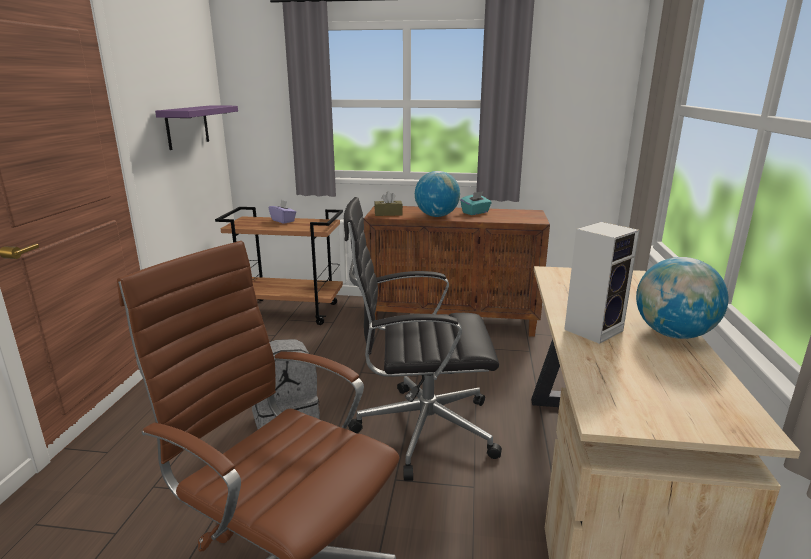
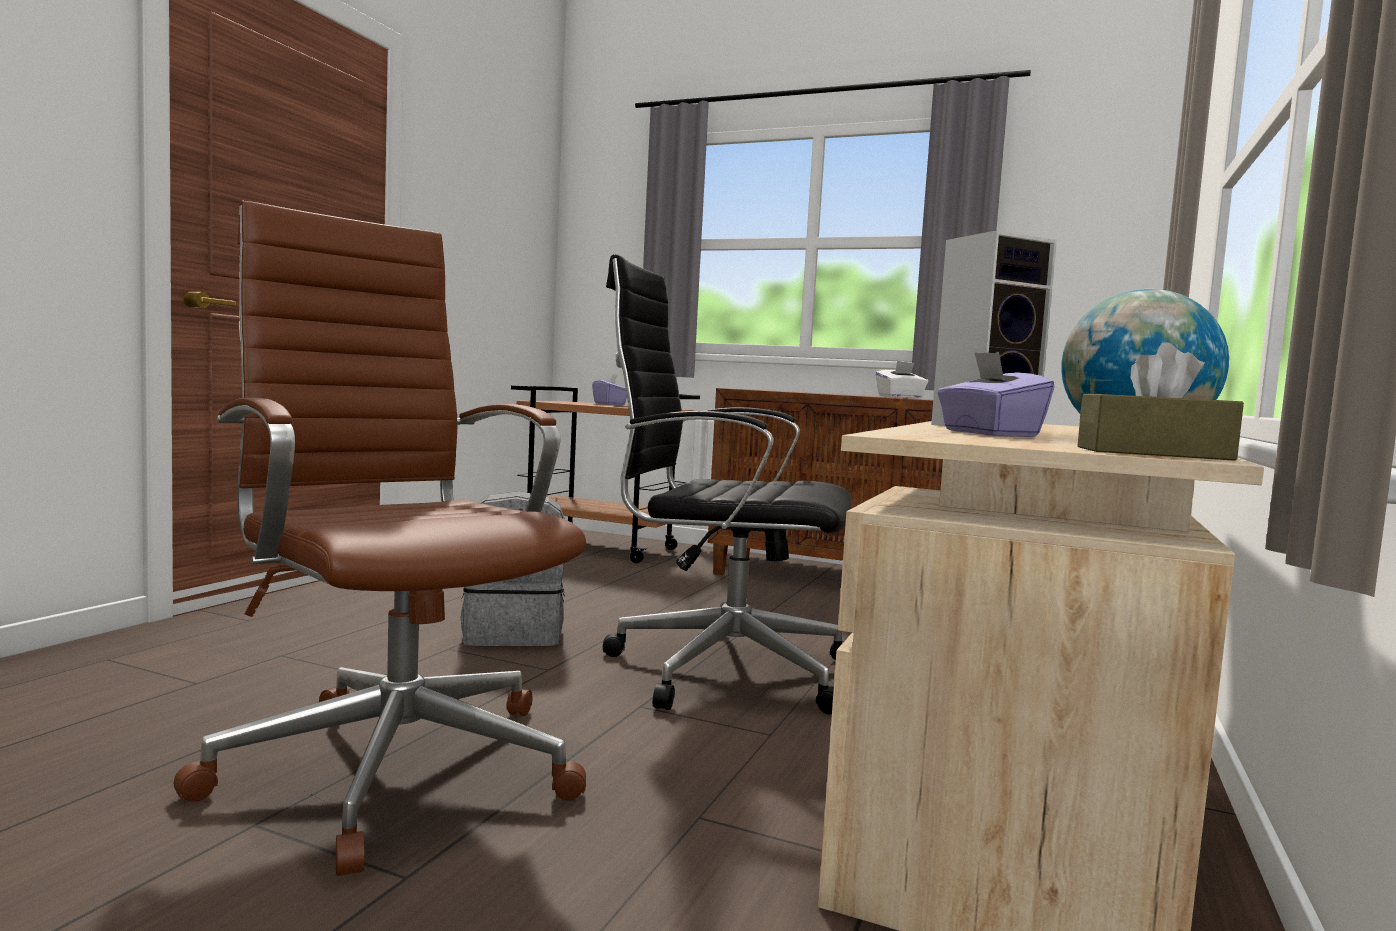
camera: 15 degrees right, 15 degrees down
(187, 126) = (497, 255): purple shelf -> none
(388, 214) = (758, 389): brown tissue box -> brown tissue box (1153, 453)
(436, 216) = (832, 394): globe -> none
(475, 212) = (900, 397): turquoise tissue box -> white tissue box
(619, 368) = (988, 434): none -> purple tissue box

